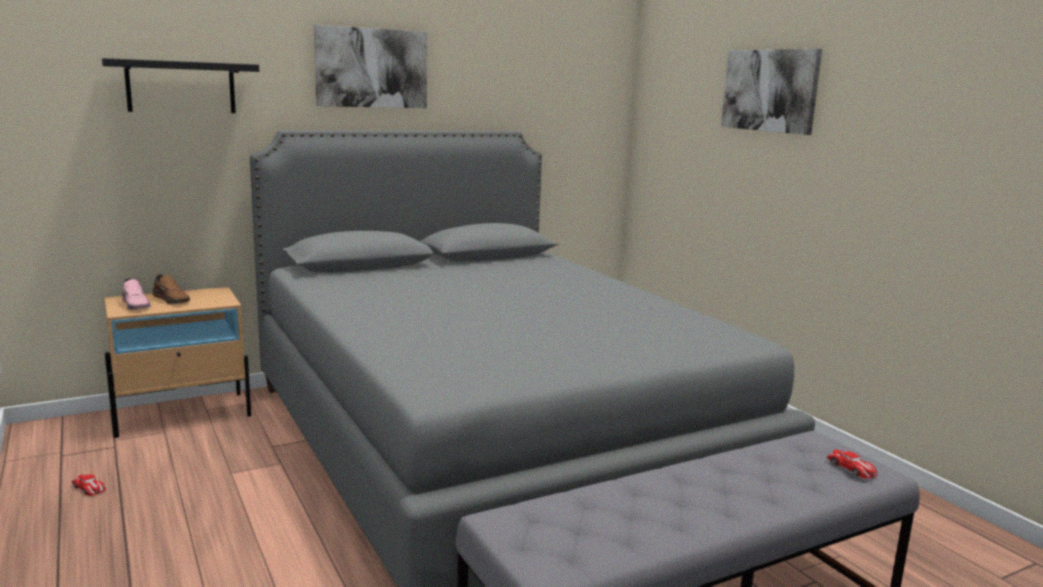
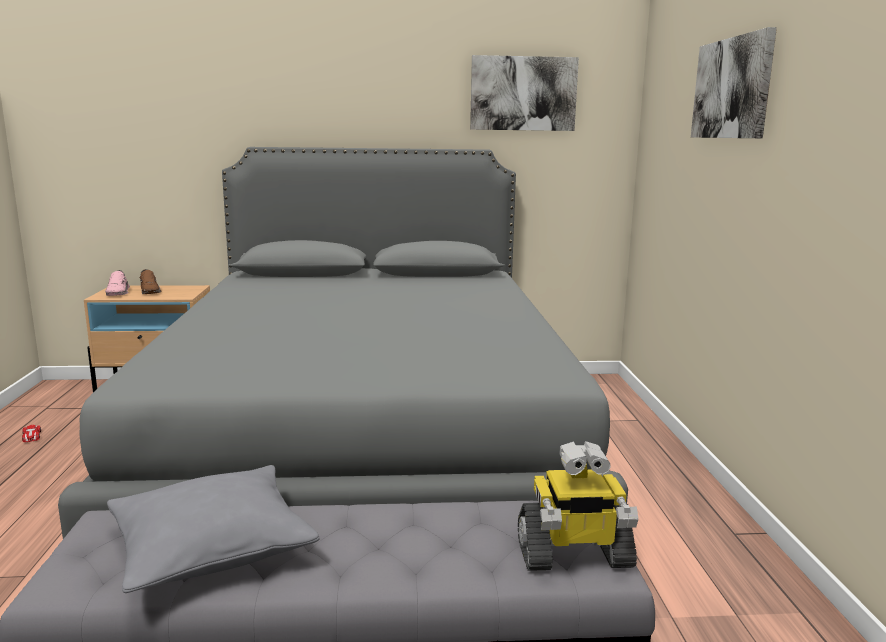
camera: 25 degrees right, 0 degrees up
(181, 87) = (168, 109): black shelf -> none
(371, 68) = (339, 88): picture -> picture (523, 93)
(616, 518) = (212, 548): none -> grey pillow
(851, 468) = (573, 555): toy car -> toy robot

